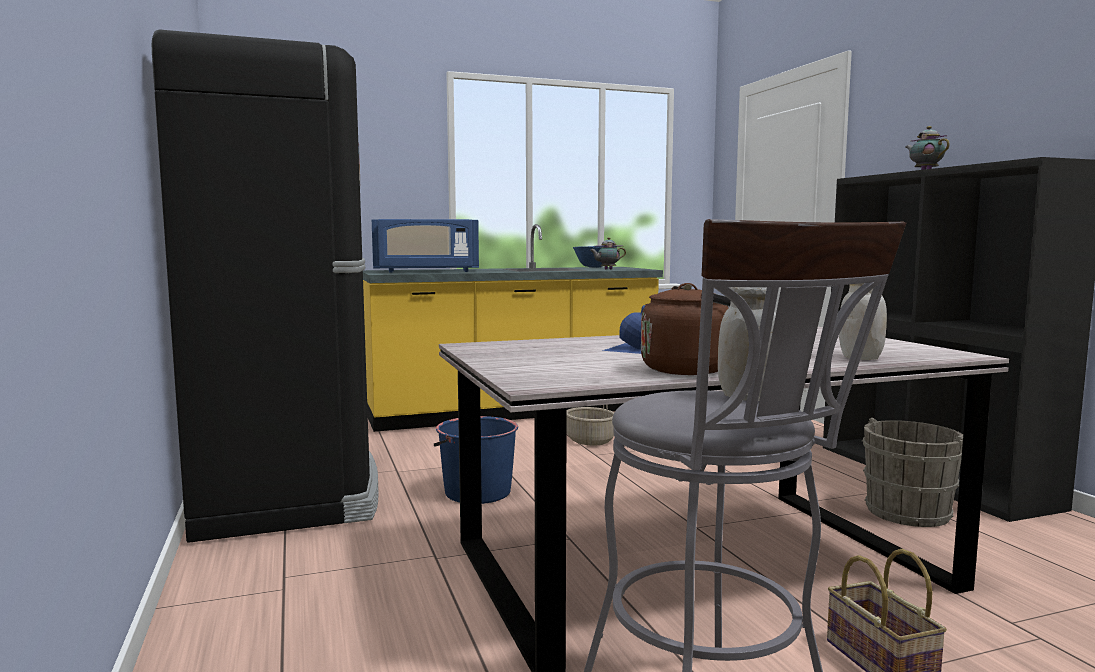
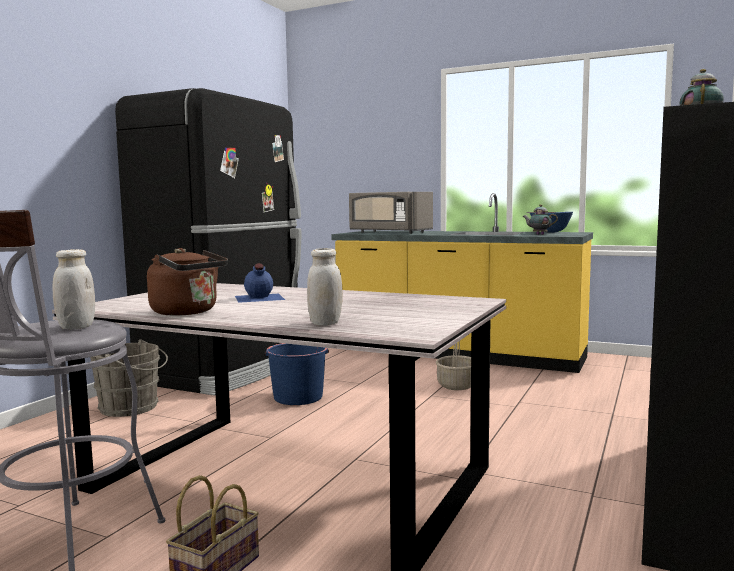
camera: 45 degrees right, 0 degrees up
(426, 271) = (389, 232): blue microwave -> grey microwave
(910, 511) = (561, 515): grey bucket -> grey bucket (132, 408)

